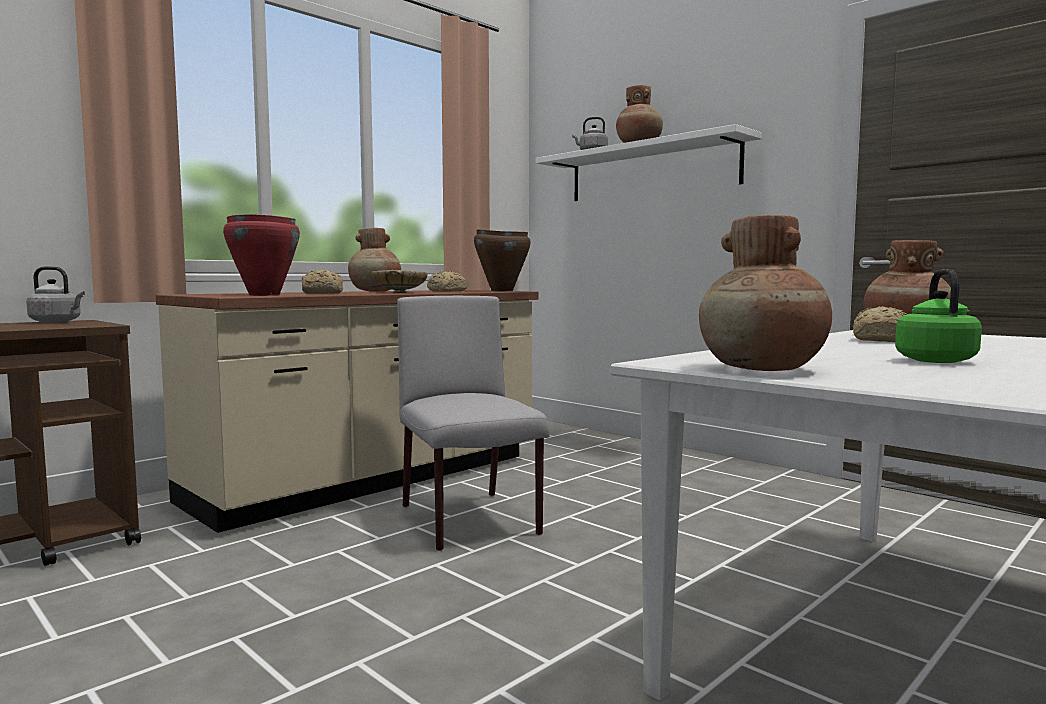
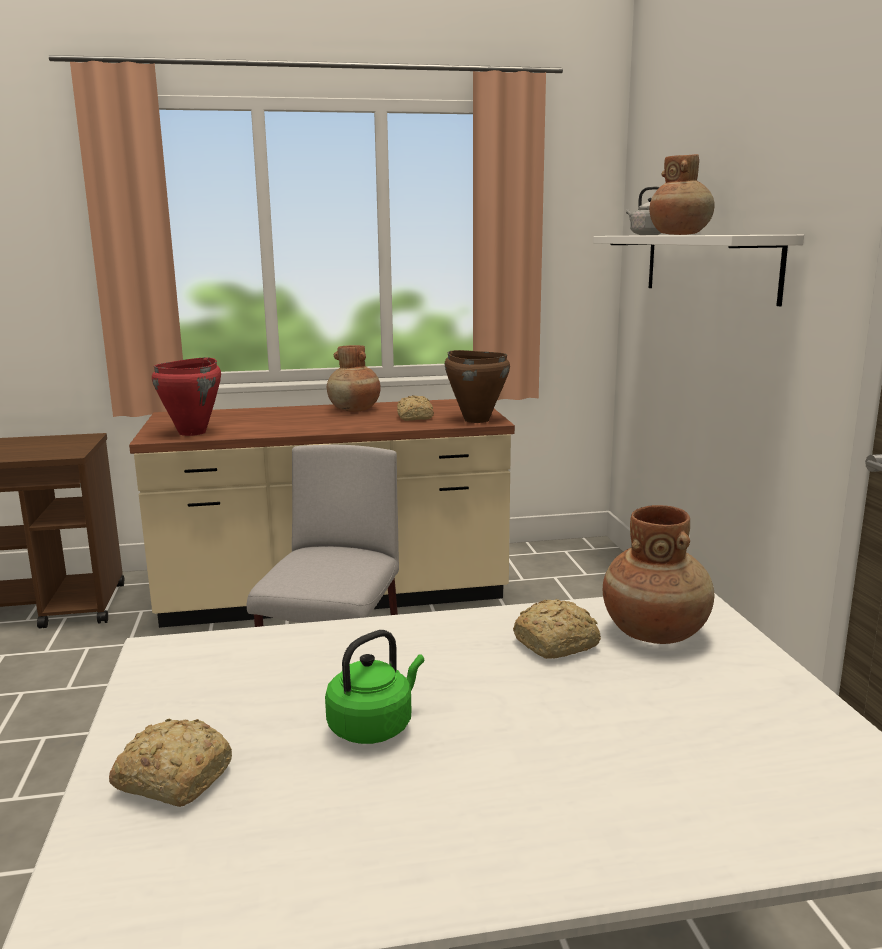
camera: 35 degrees right, 10 degrees up
(57, 322) = (71, 438): grey kettle -> none
(321, 293) = (258, 426): bread -> bread (173, 778)
(400, 293) = (337, 426): beige bowl -> none
(762, 369) = (165, 693): brown vase -> none

